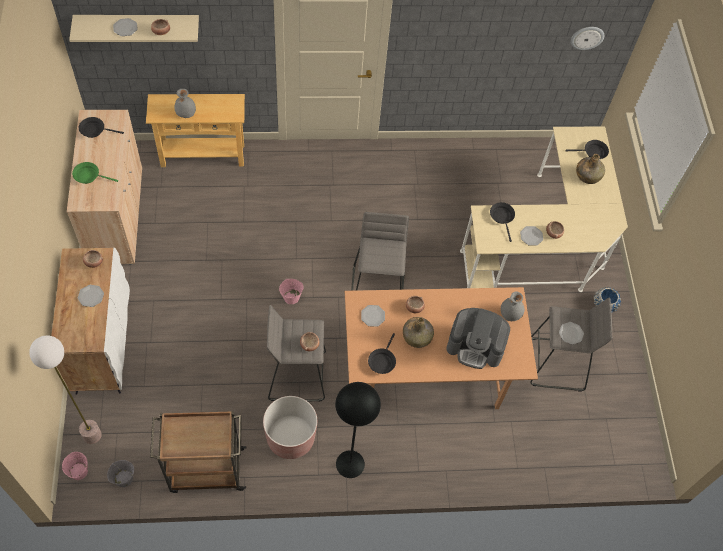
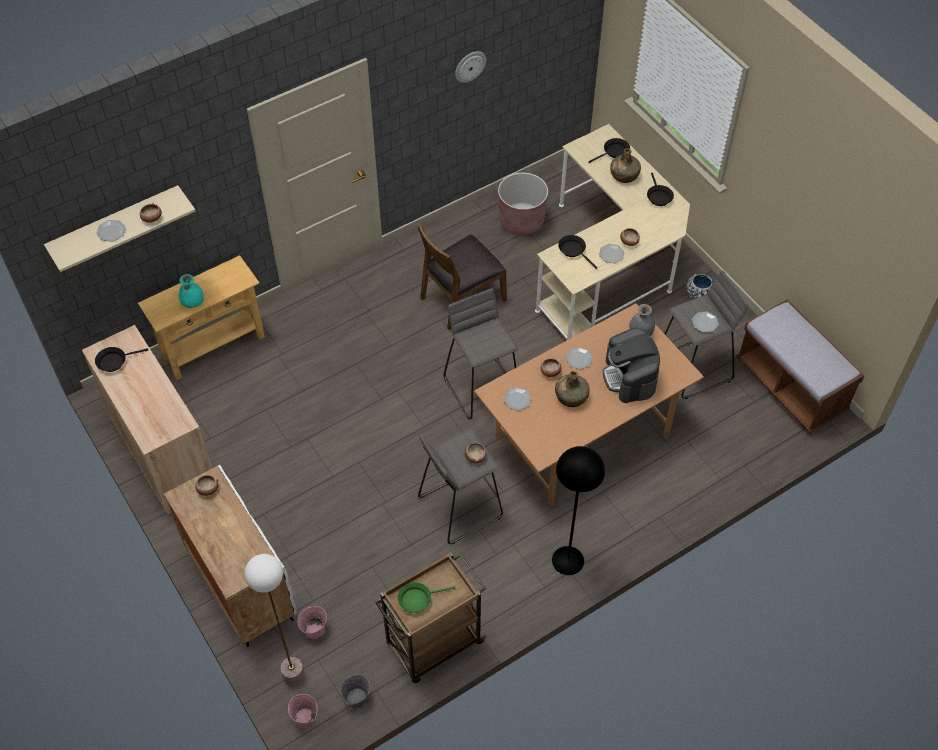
camera: 25 degrees left, 5 degrees down
(89, 176) = (142, 408): green frying pan -> green frying pan (417, 599)
(91, 296) = (229, 523): plate -> plate (578, 358)
(185, 113) = (192, 303): grey vase -> turquoise vase
(290, 438) = (494, 568): brown planter -> brown planter (521, 221)
(292, 297) = (403, 437): pink bucket -> pink bucket (315, 629)
(382, 361) = (554, 435): black frying pan -> black frying pan (658, 196)
(409, 211) = (461, 298): none -> brown chair
(475, 346) = (630, 377): coffee machine -> coffee machine turned 90 degrees clockwise
(587, 37) = (557, 43): wall clock -> wall clock (470, 66)
(629, 423) = (790, 386): none -> brown bench

